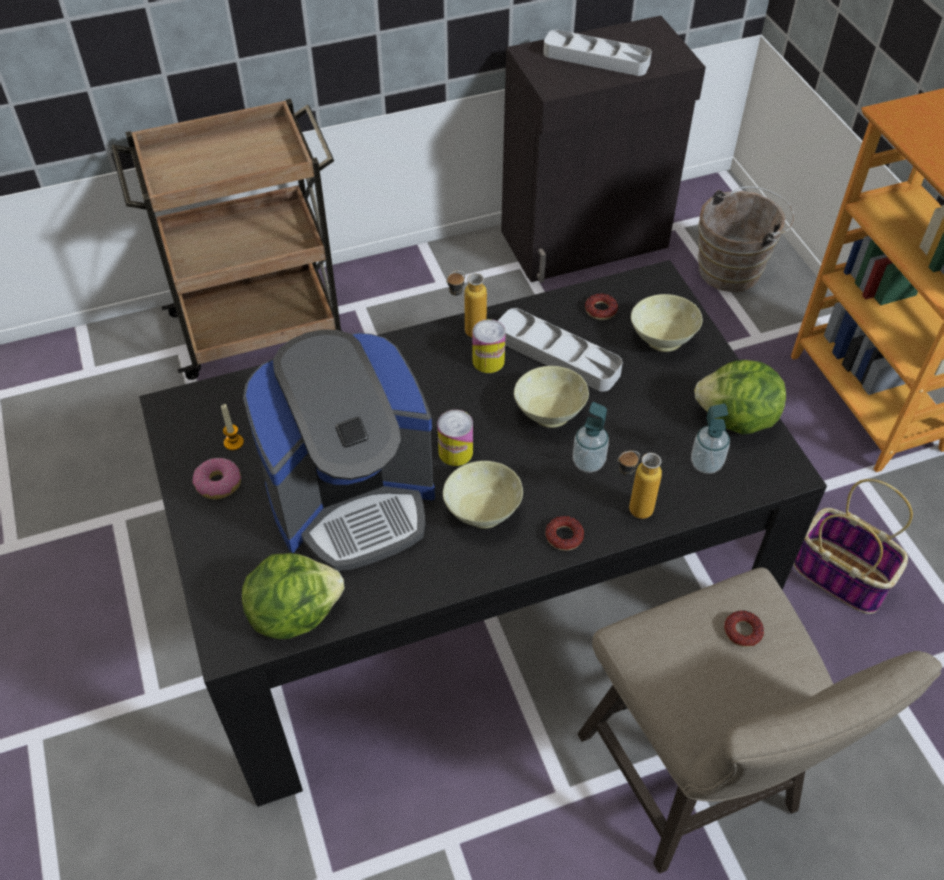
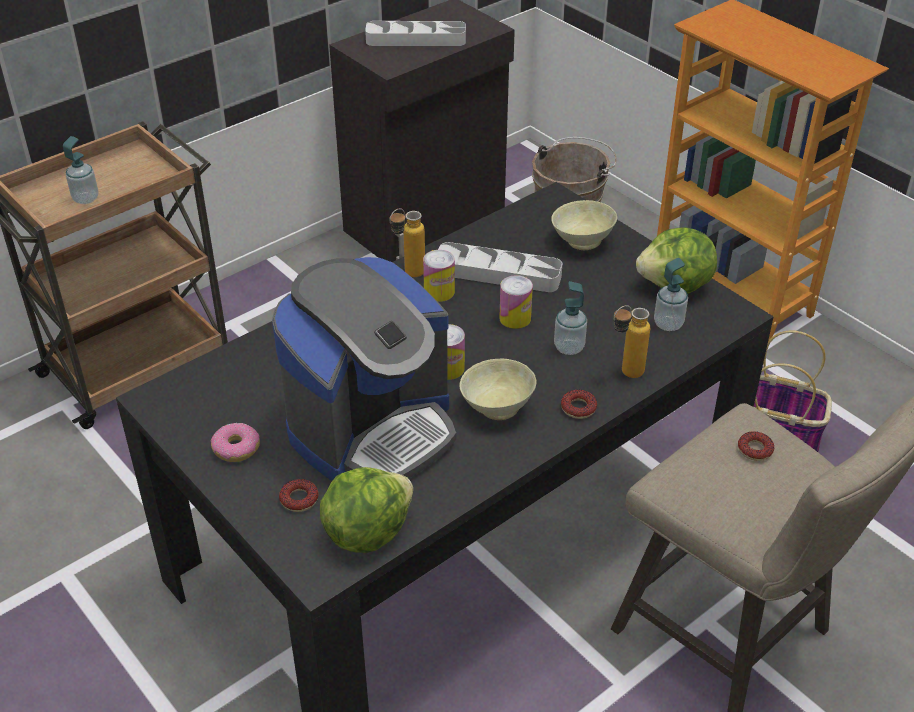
camera: 20 degrees left, 10 degrees down
(207, 172) = (86, 198): none -> soap dispenser
(233, 442) = (233, 412): candle -> none
(549, 412) = (515, 318): beige bowl -> can
(600, 310) = (517, 231): donut -> donut (299, 499)

